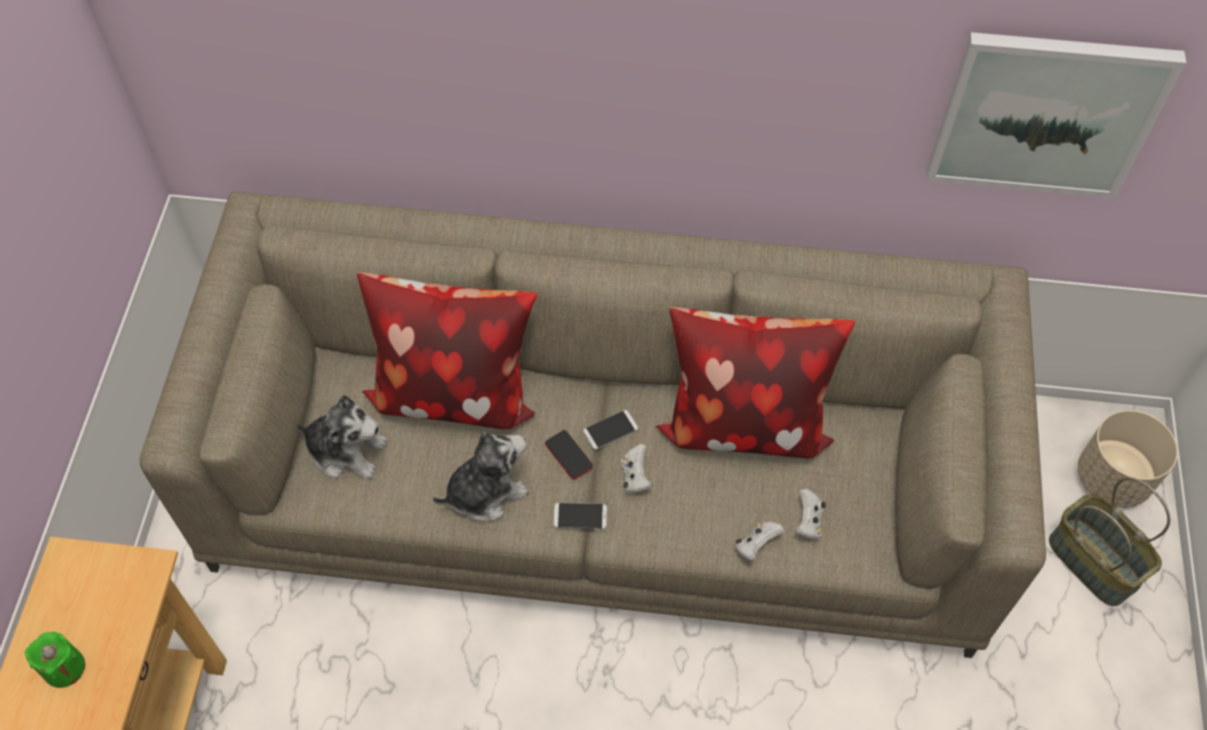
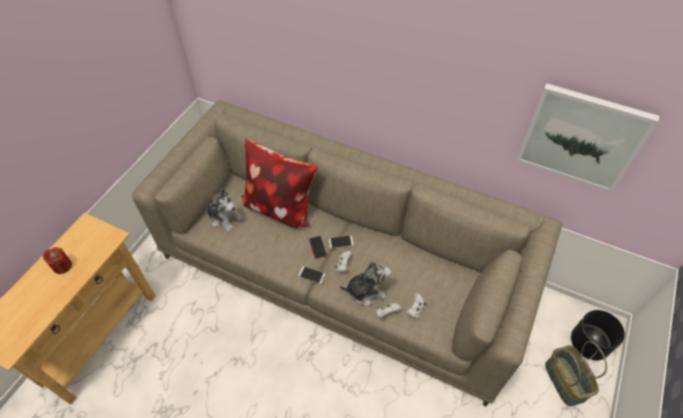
camera: 20 degrees right, 5 degrees down
(64, 668) = (62, 266): green candle -> red candle
(485, 491) = (275, 252): plush toy -> plush toy (366, 291)
(743, 421) = (403, 256): pillow -> none
(1113, 478) = (589, 344): beige planter -> black planter

